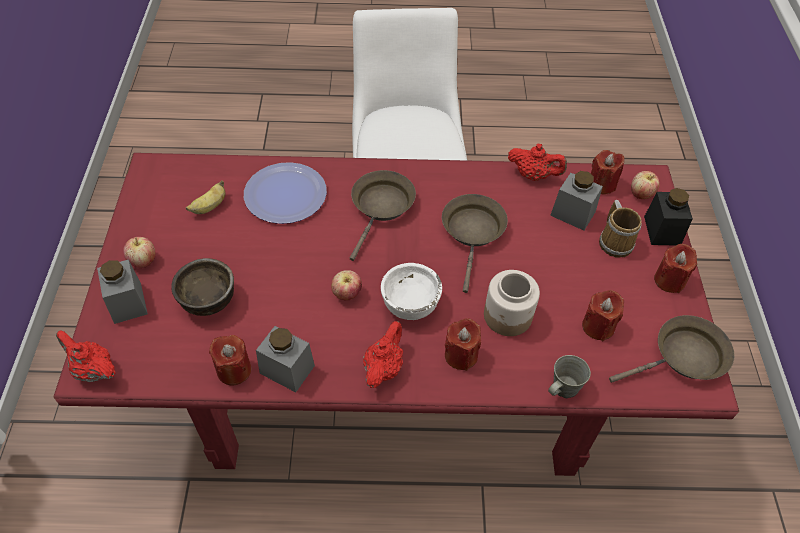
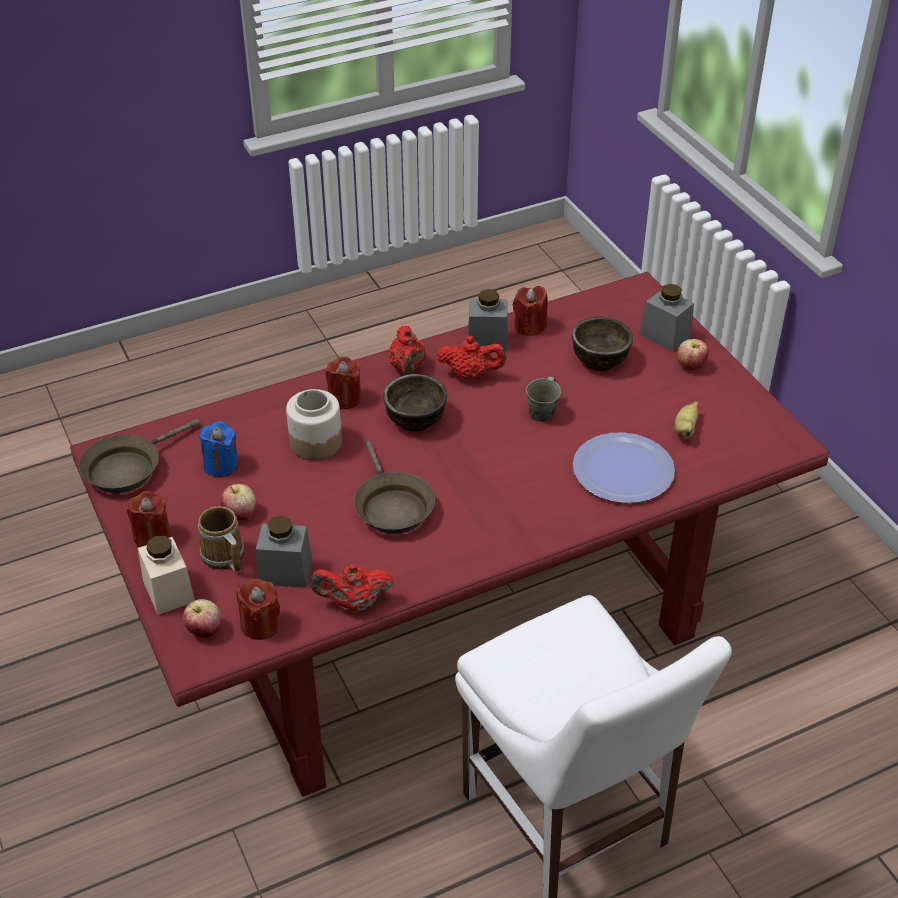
camera: 155 degrees right, 10 degrees down
(93, 370) = (638, 291): red teapot -> red teapot (471, 375)
(347, 294) = (481, 407): apple -> apple (240, 514)
(381, 207) = (509, 495): brown frying pan -> none
(410, 305) = (415, 419): white bowl -> brown bowl
(563, 388) = (240, 407): grey mug -> grey mug (543, 412)
(598, 326) = (221, 465): red candle -> blue candle
(662, 230) = (169, 591): black jar -> beige jar

